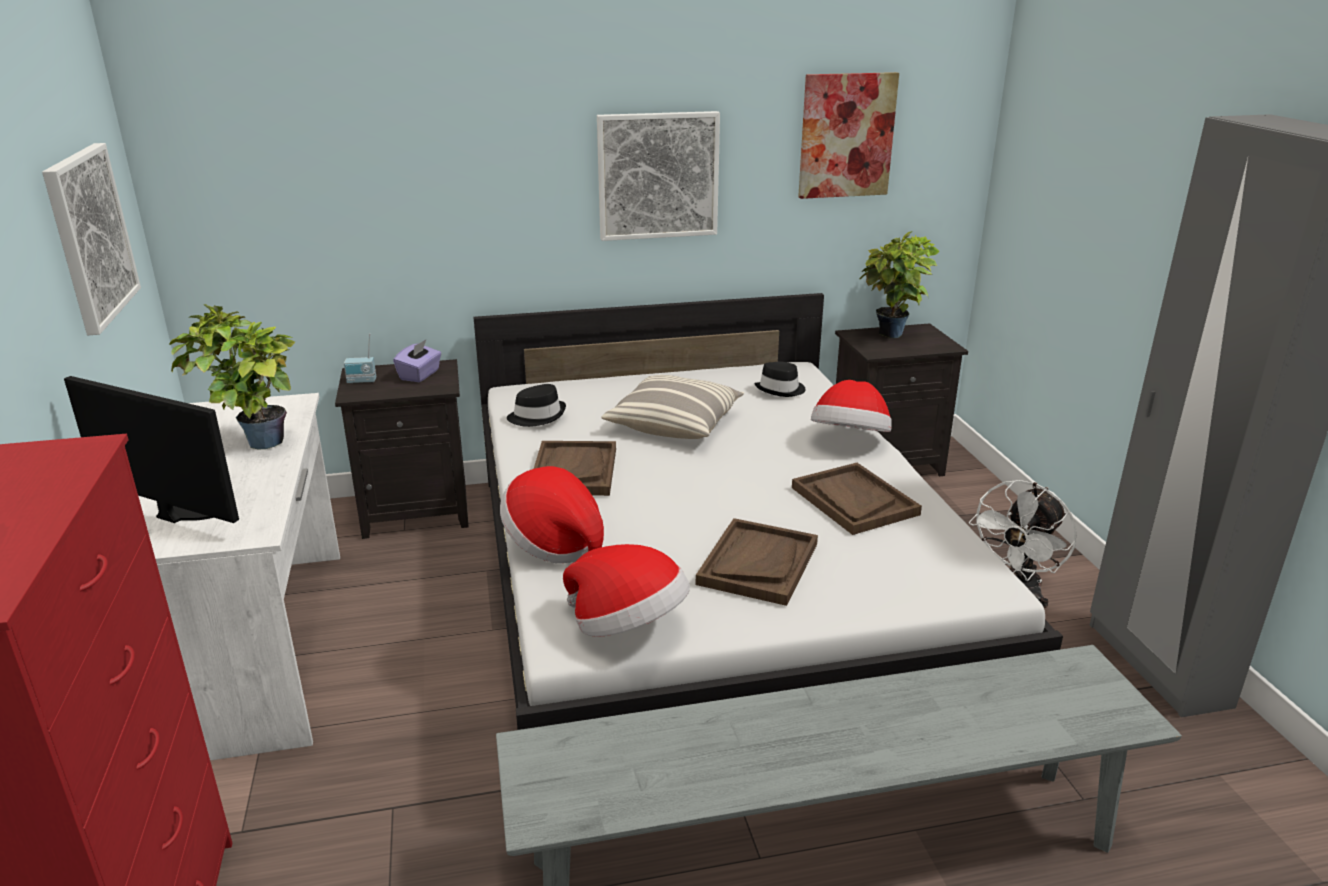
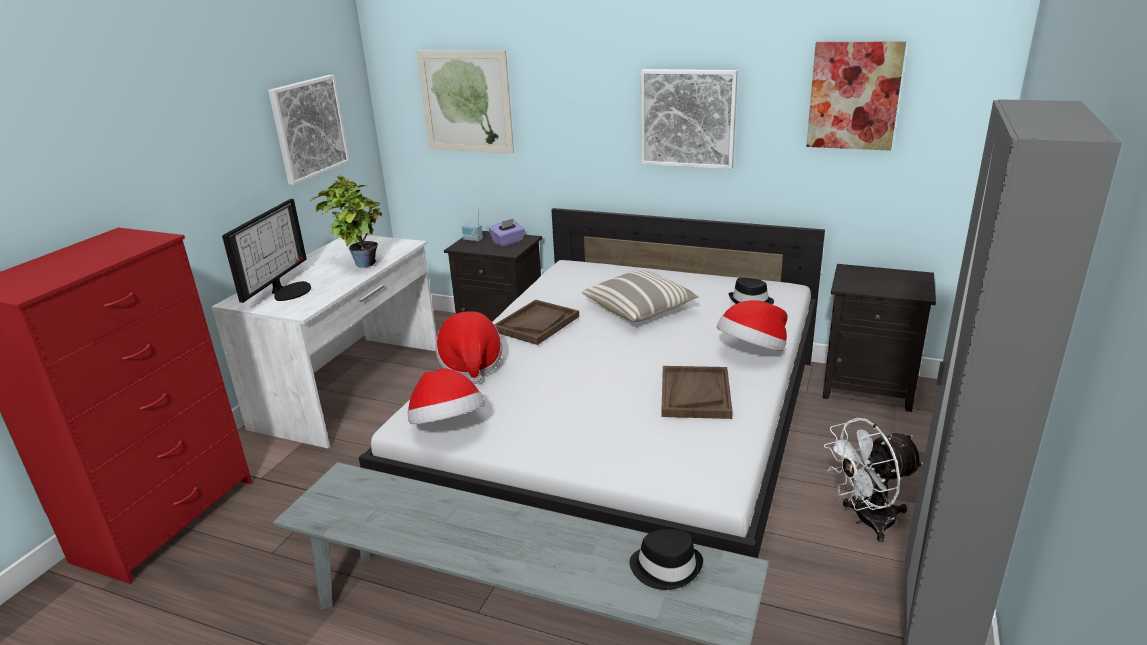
camera: 35 degrees right, 0 degrees up
(184, 510) = (288, 291): monitor -> monitor turned 45 degrees clockwise
(321, 176) = (466, 102): none -> picture
(537, 416) = (558, 283): black hat -> black hat (666, 567)
(758, 563) = (571, 415): brown tray -> none
(893, 337) = (881, 277): potted plant -> none

